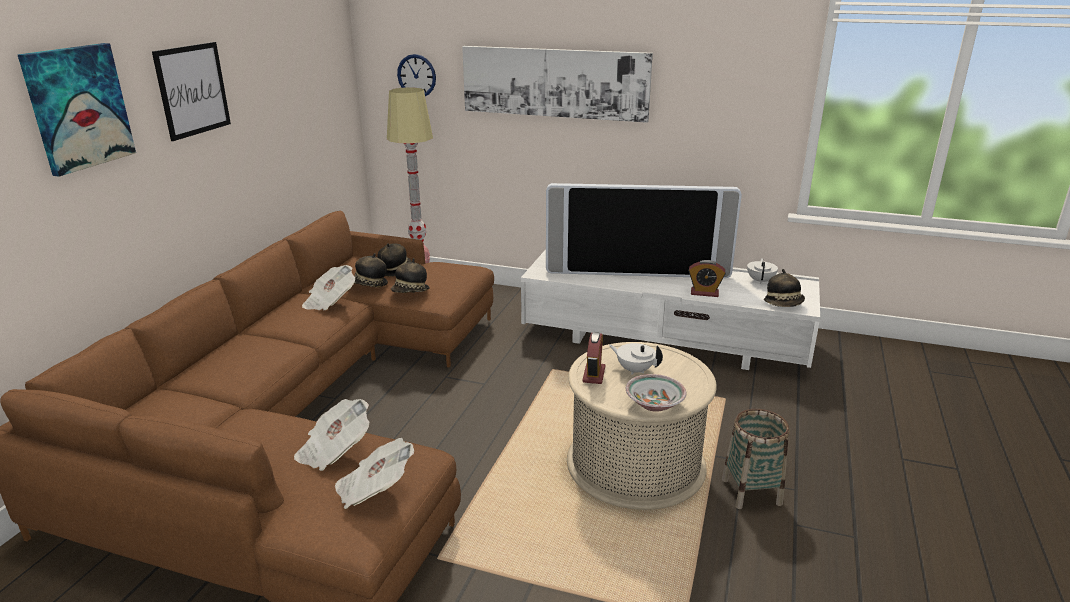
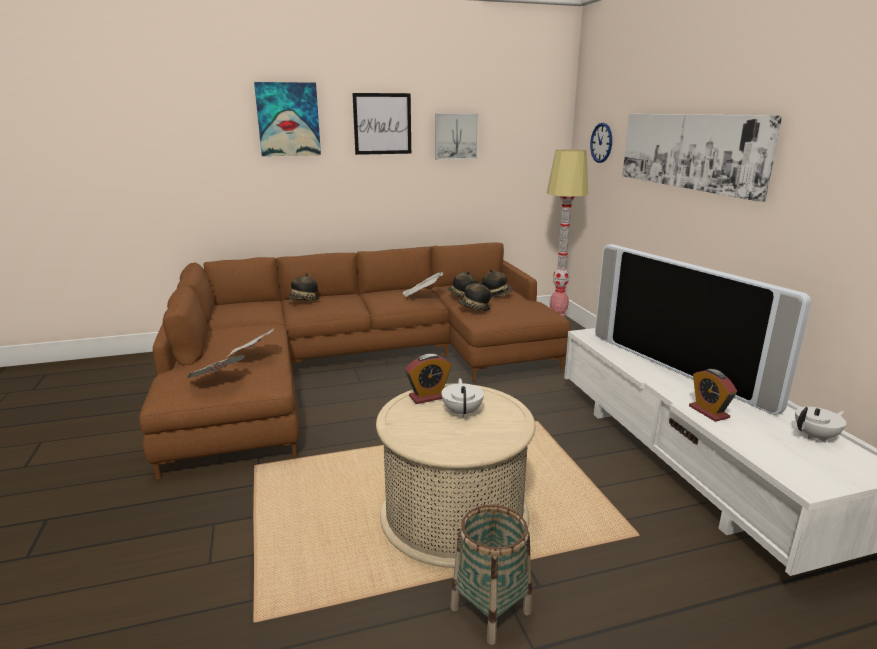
camera: 55 degrees right, 5 degrees down
(266, 90) = (455, 136): none -> picture
(654, 404) = (411, 436): bowl -> none
(784, 304) = (787, 467): hat -> hat (303, 301)

